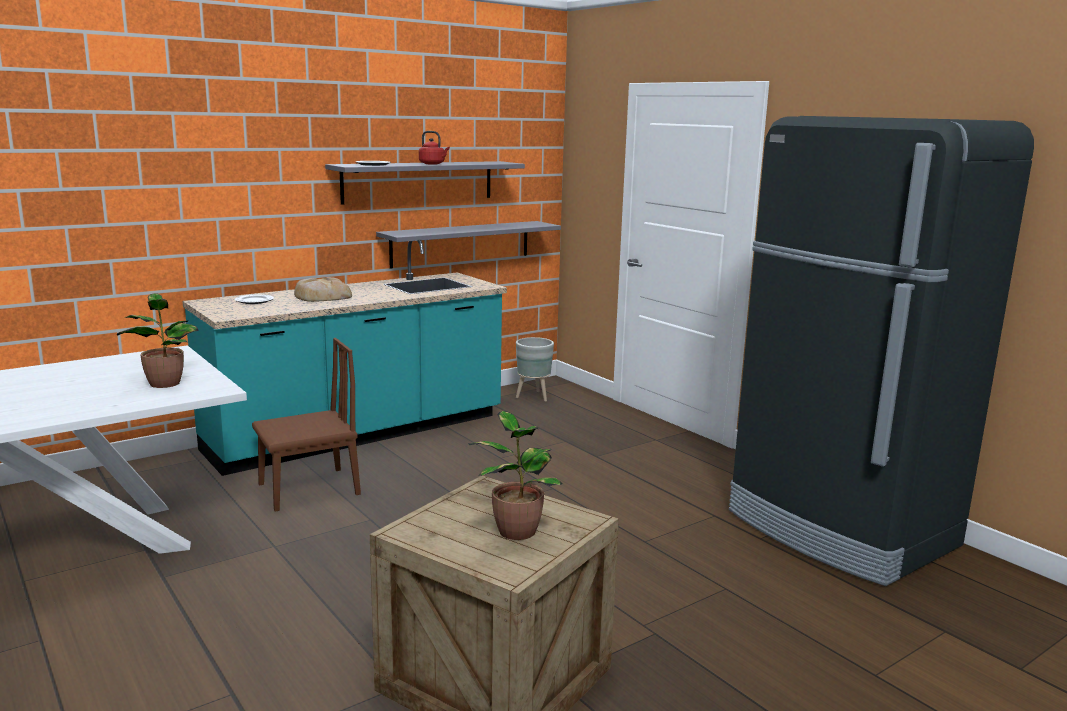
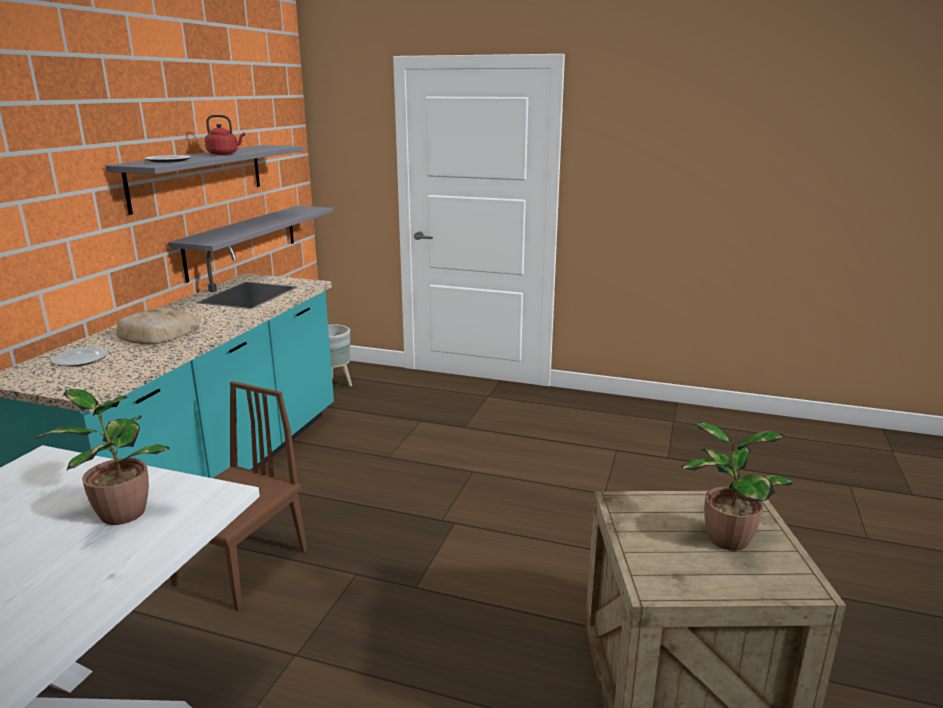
camera: 35 degrees left, 5 degrees up
(840, 530) = (701, 431): black fridge -> none

